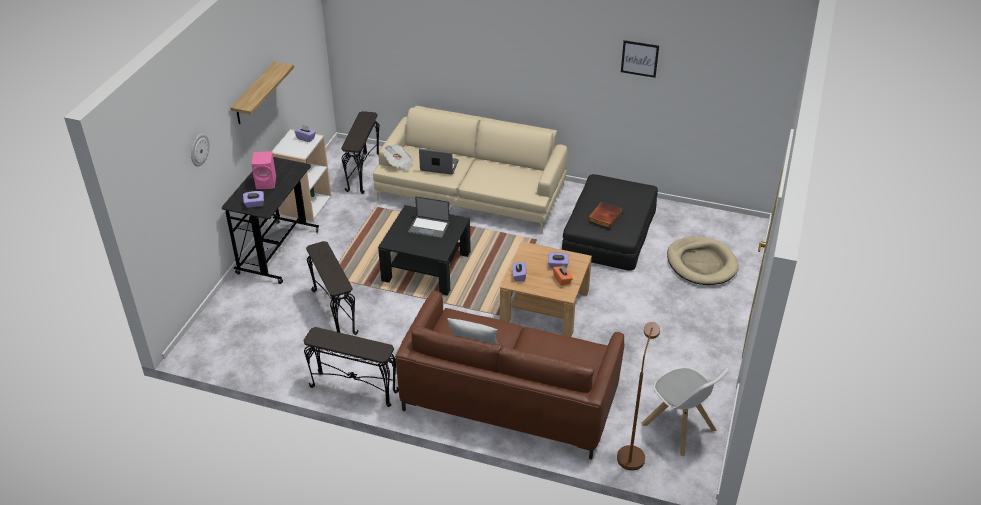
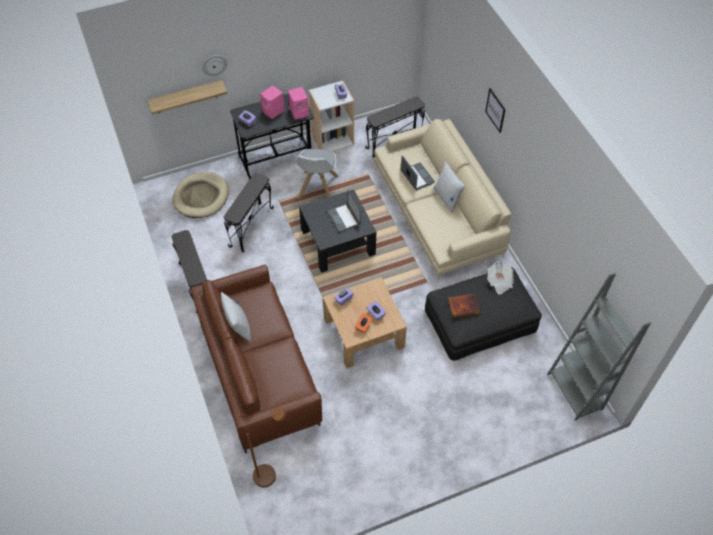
camera: 50 degrees right, 15 degrees up
(254, 94) = (300, 44): shelf -> shelf (186, 97)
(292, 168) = (300, 112): none -> pink speaker
(399, 164) = (396, 155): newspaper -> newspaper (499, 282)
(483, 164) = (447, 198): none -> grey pillow
(639, 58) = (568, 209): picture -> picture (495, 110)
(680, 428) = (318, 490): chair -> chair (317, 188)
(701, 263) = (505, 400): beige dog bed -> beige dog bed (201, 197)
(730, 224) = (575, 391): none -> grey bookcase

